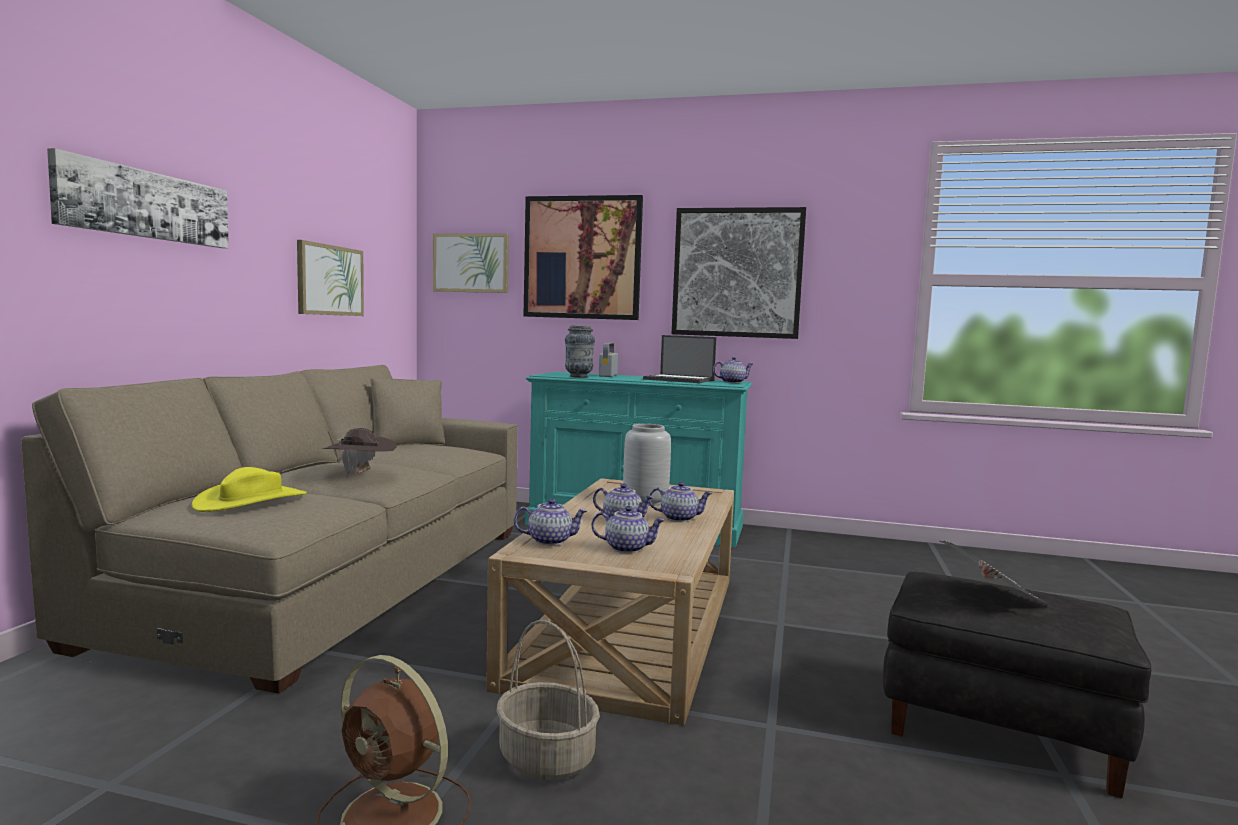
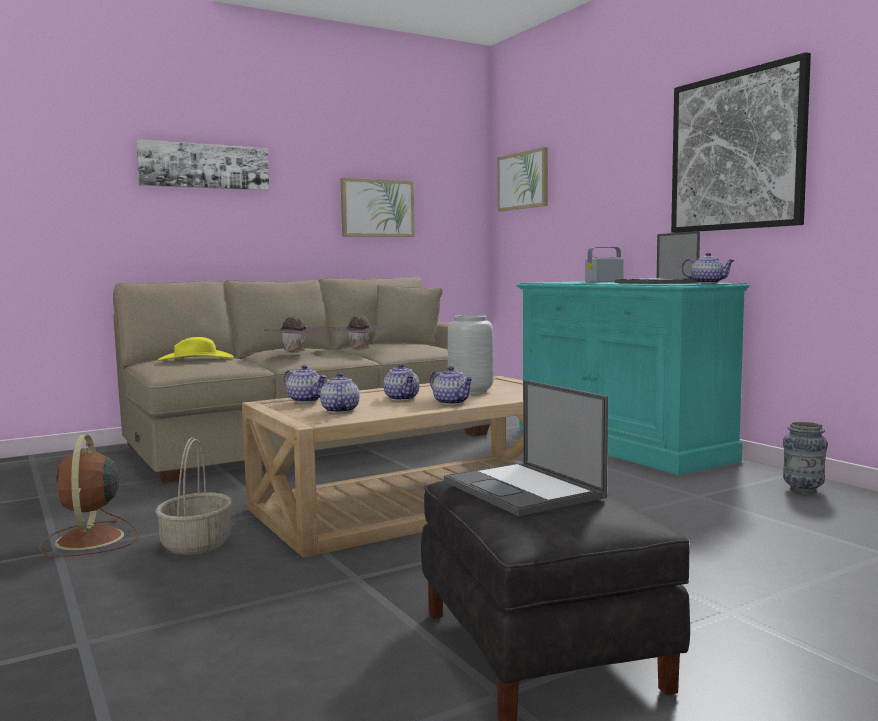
camera: 45 degrees right, 0 degrees up
(406, 461) = (359, 350): none -> brown hat
(579, 376) = (561, 282): vase -> vase (803, 491)
(582, 258) = (600, 160): picture -> none
(627, 548) = (339, 410): teapot -> teapot turned 150 degrees counterclockwise
(991, 598) = (524, 490): newspaper -> laptop

